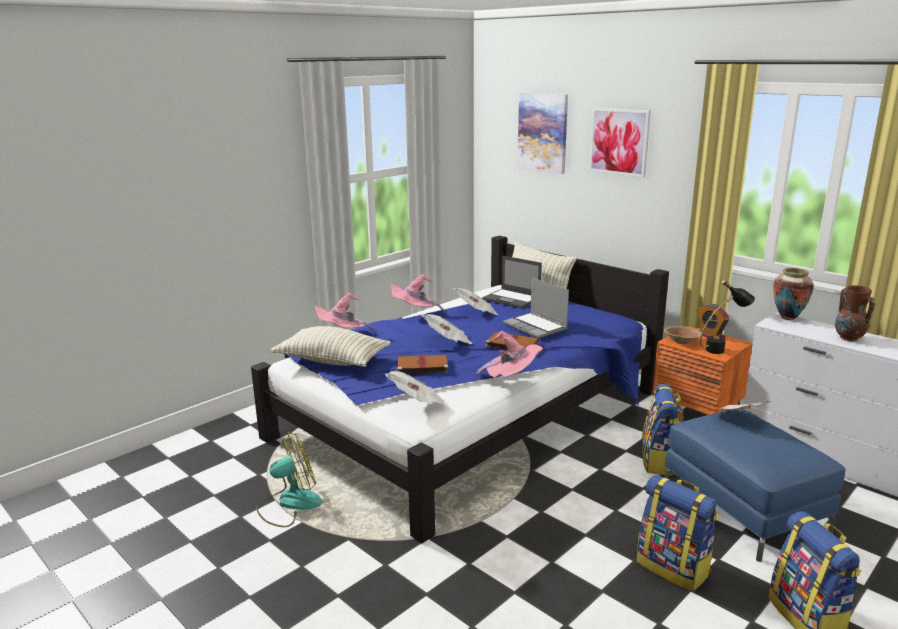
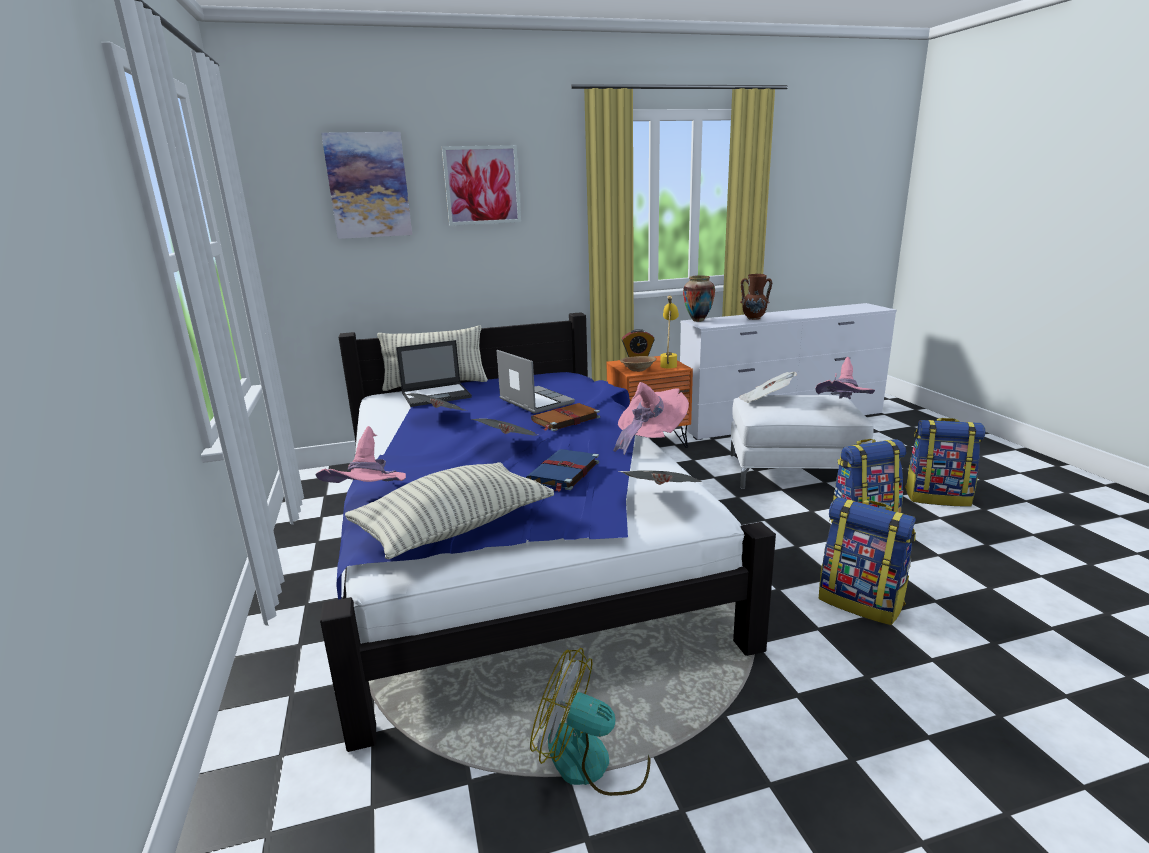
camera: 60 degrees left, 0 degrees up
(289, 504) = (594, 759): fan -> fan turned 75 degrees counterclockwise
(415, 313) = (380, 446): pink hat -> pink hat (842, 409)
(421, 366) = (563, 472): brown book -> blue book
(536, 327) = (534, 401): laptop -> laptop turned 120 degrees counterclockwise
(660, 461) = (702, 476): backpack -> backpack (861, 602)
(722, 349) = (669, 364): black table lamp -> yellow table lamp
(743, 509) = (793, 471): blue ottoman -> white ottoman

